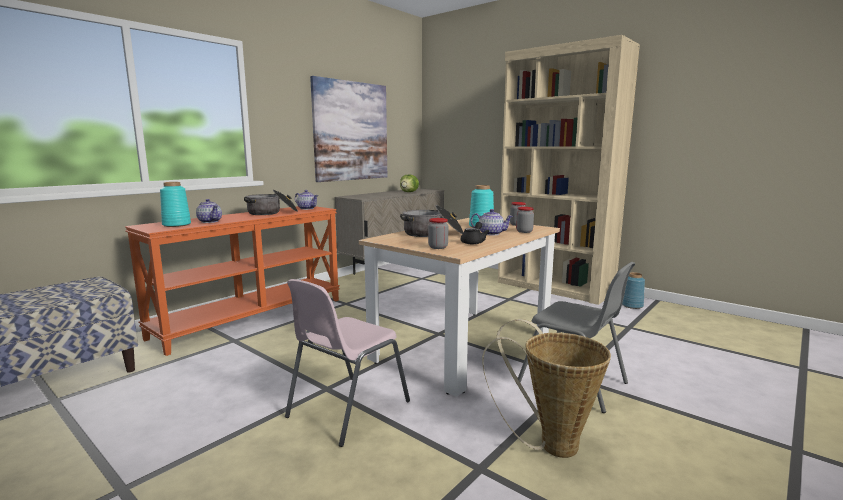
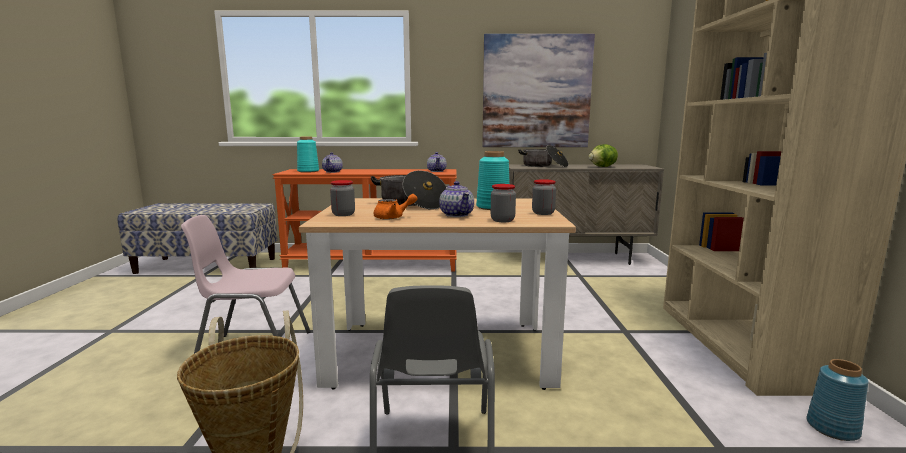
camera: 50 degrees right, 0 degrees up
(272, 212) = (397, 171): cooking pot -> cooking pot (544, 166)
(474, 242) = (393, 217): black teapot -> orange teapot

